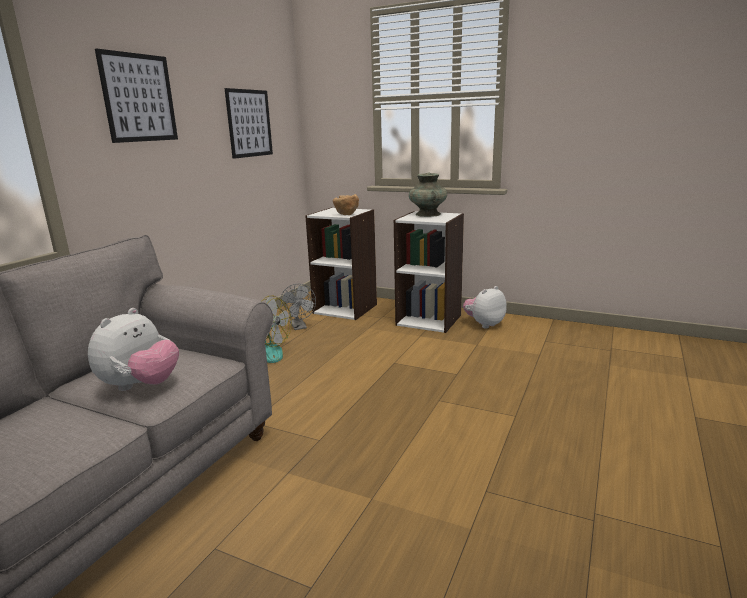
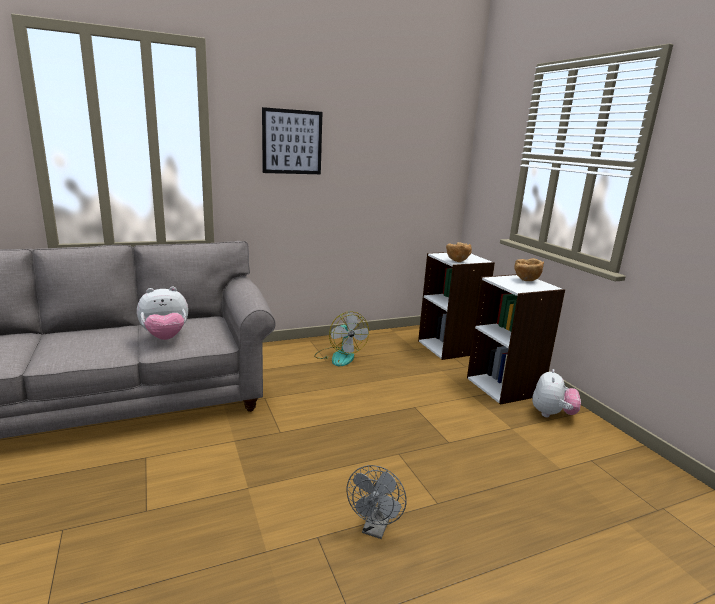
camera: 40 degrees right, 0 degrees up
(249, 123) = (401, 166): picture -> none
(299, 327) = (392, 347): grey fan -> grey fan (375, 529)
(428, 214) = (526, 280): turquoise vase -> brown bowl
(484, 324) = (552, 414): plush toy -> plush toy turned 105 degrees clockwise

